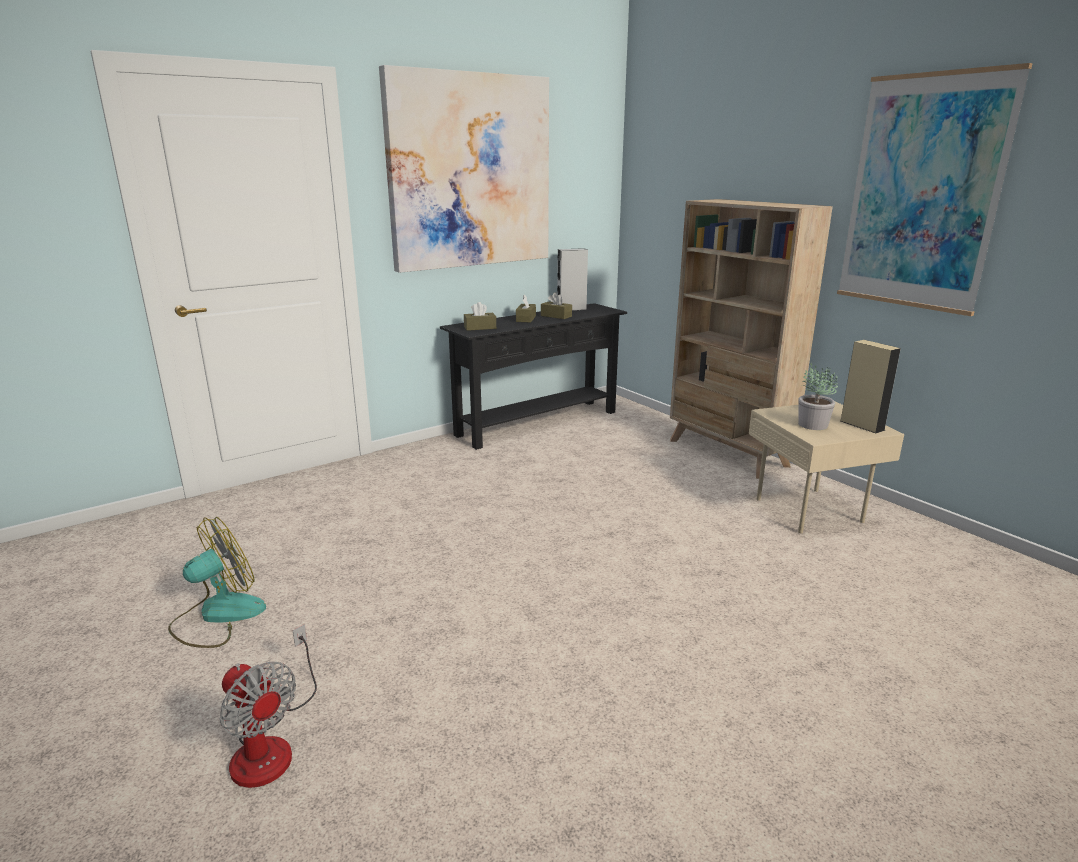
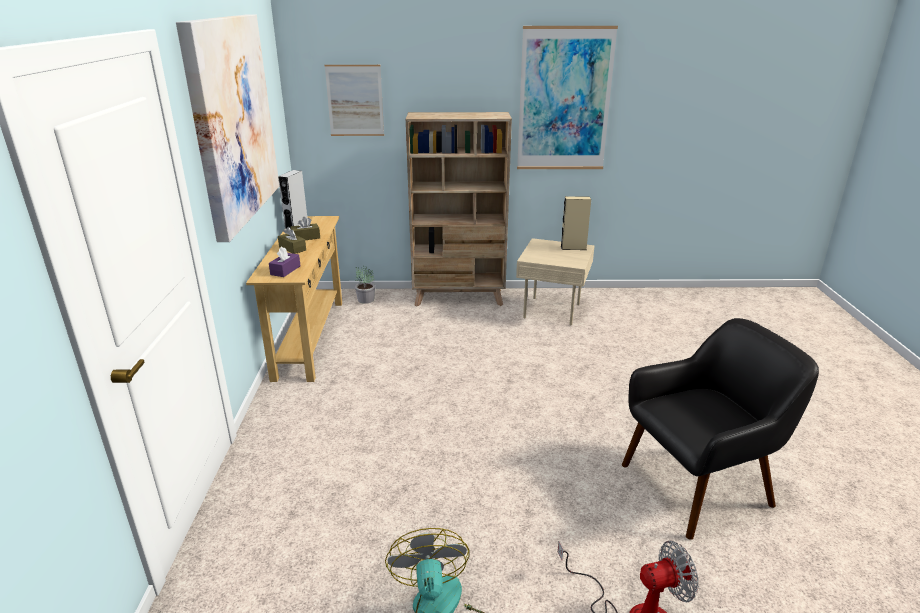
camera: 55 degrees left, 5 degrees up
(480, 328) = (285, 270): brown tissue box -> purple tissue box
(537, 423) = (309, 338): black console table -> beige console table
(560, 744) = (698, 486): none -> black armchair
(676, 183) = (355, 100): none -> picture
(812, 425) = (558, 257): potted plant -> potted plant (365, 300)

